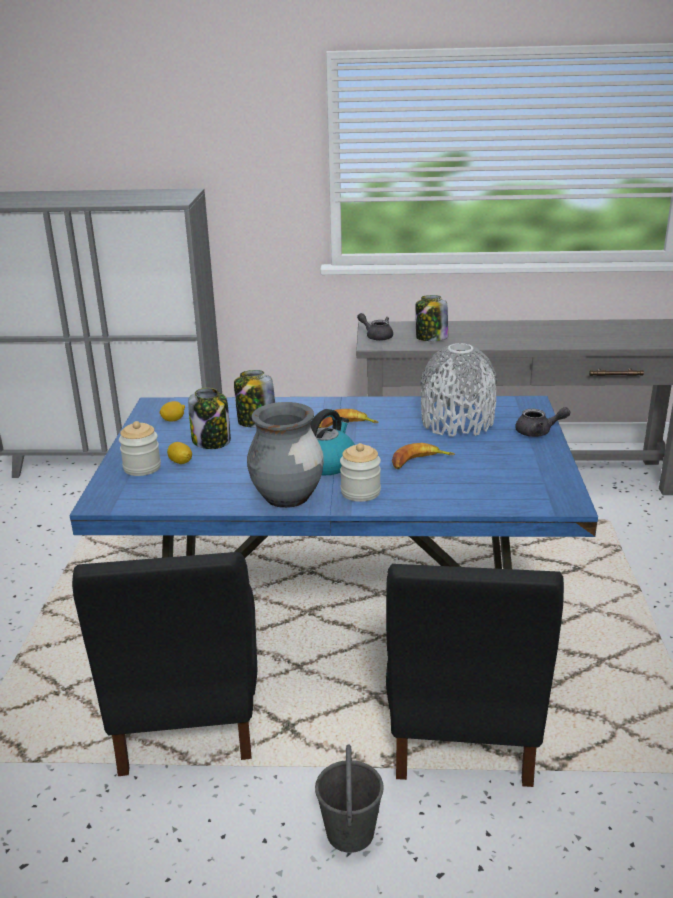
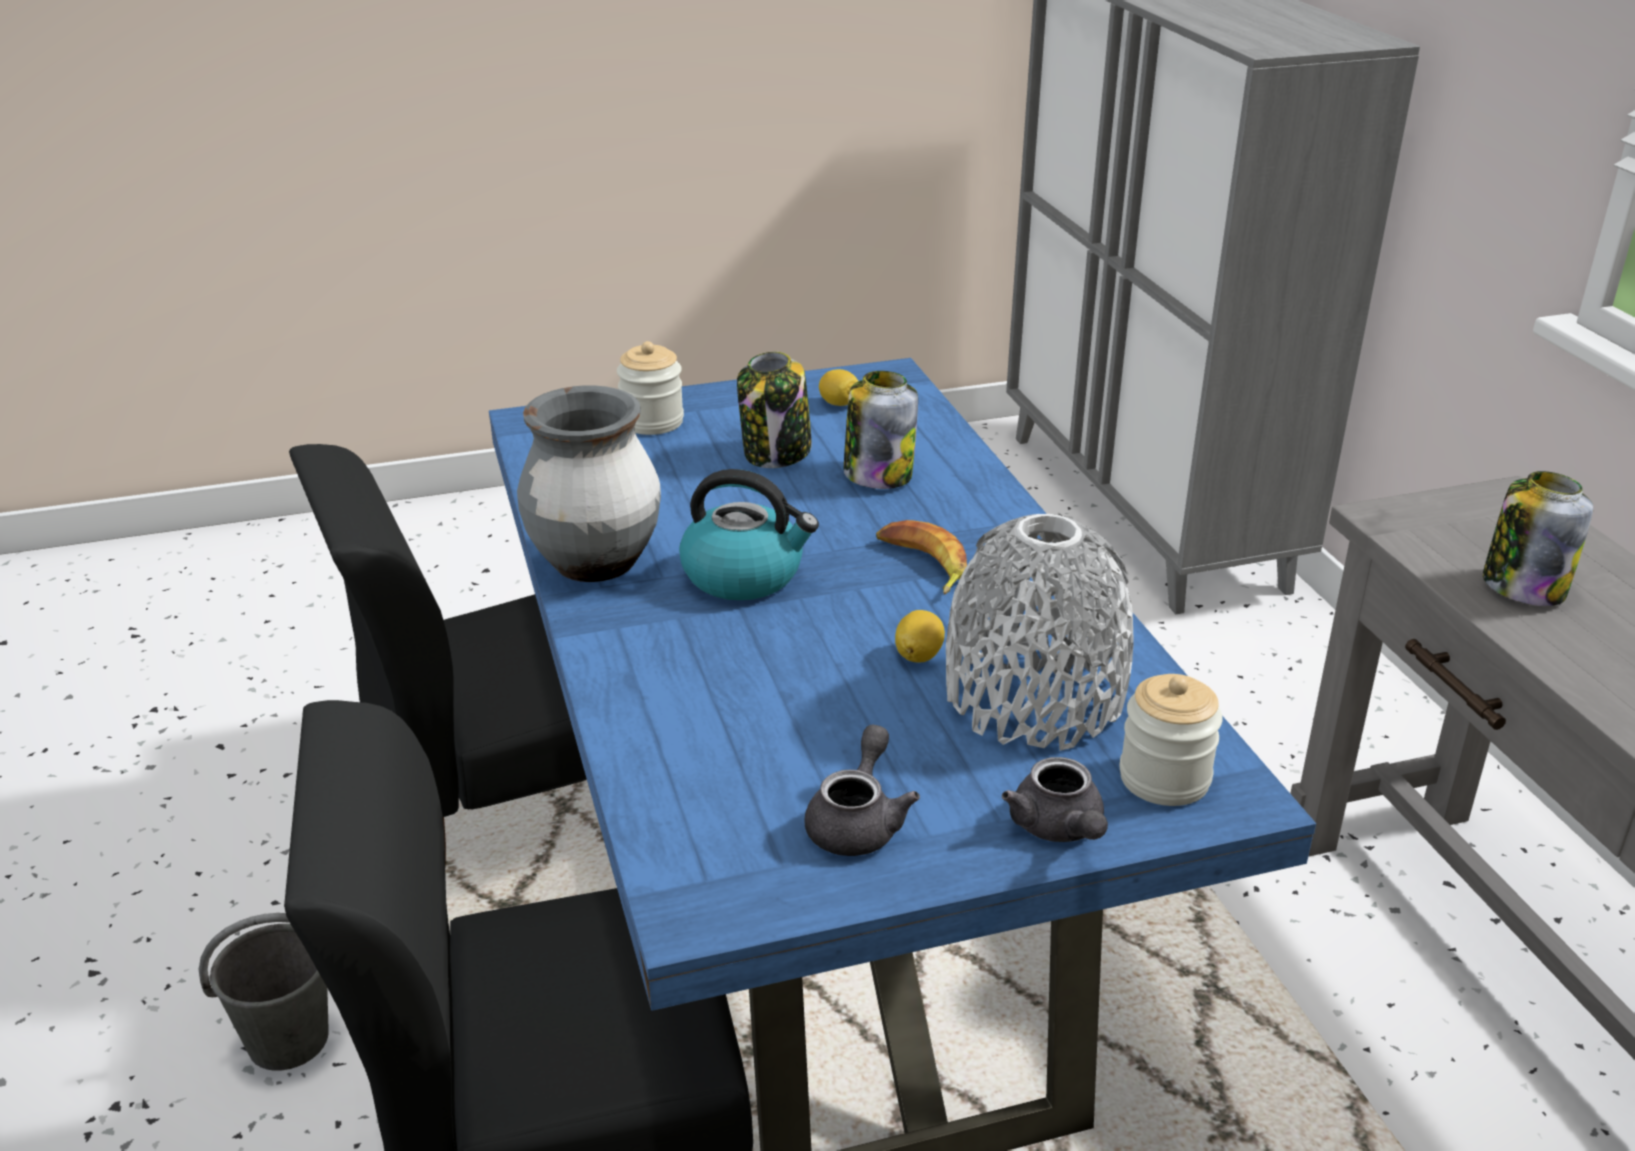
camera: 70 degrees right, 5 degrees up
(180, 462) = (685, 446): lemon -> lemon (918, 655)
(360, 492) = (643, 632): jar -> jar (1164, 778)
(376, 336) = (1446, 513): grey teapot -> grey teapot (858, 822)
(419, 462) = (803, 677): banana -> none

